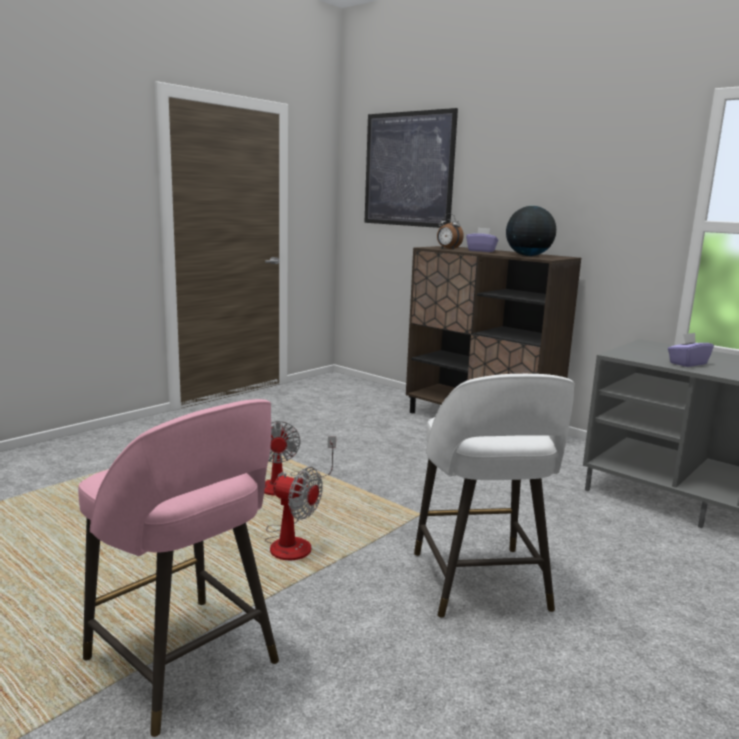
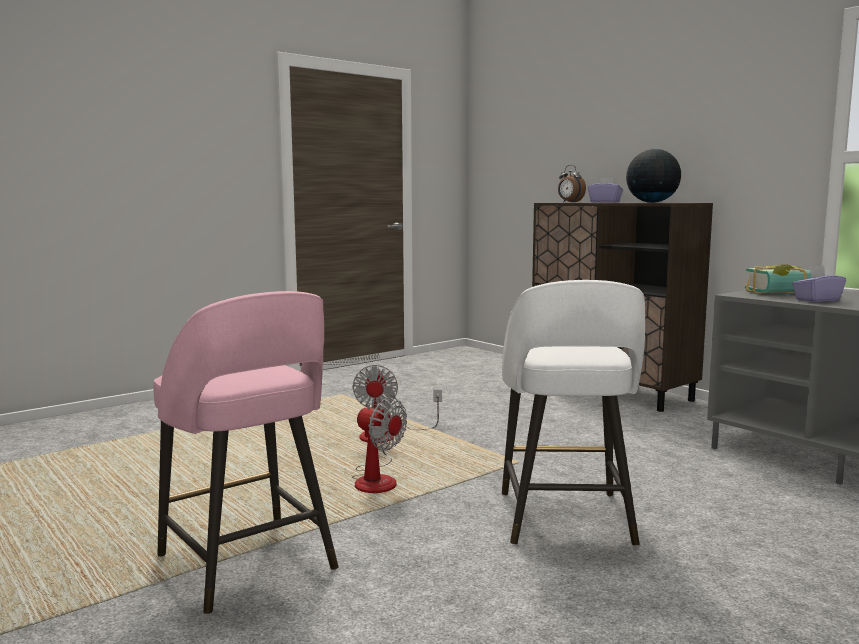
camera: 10 degrees right, 5 degrees down
(408, 169) = (534, 127): picture -> none
(652, 354) = (781, 294): none -> book

